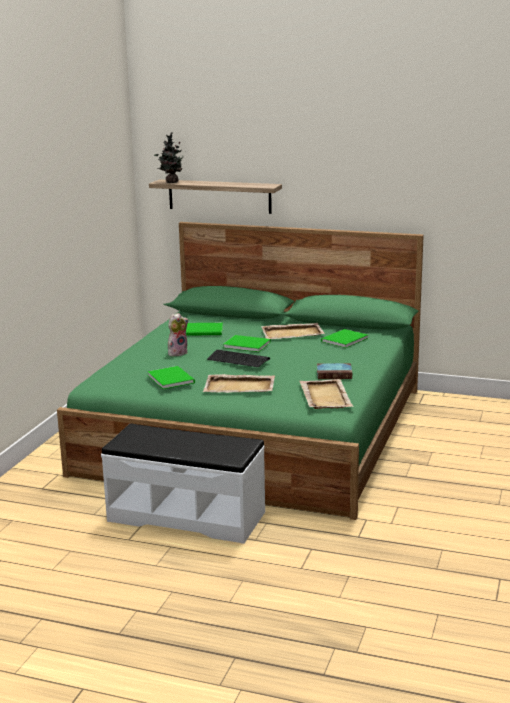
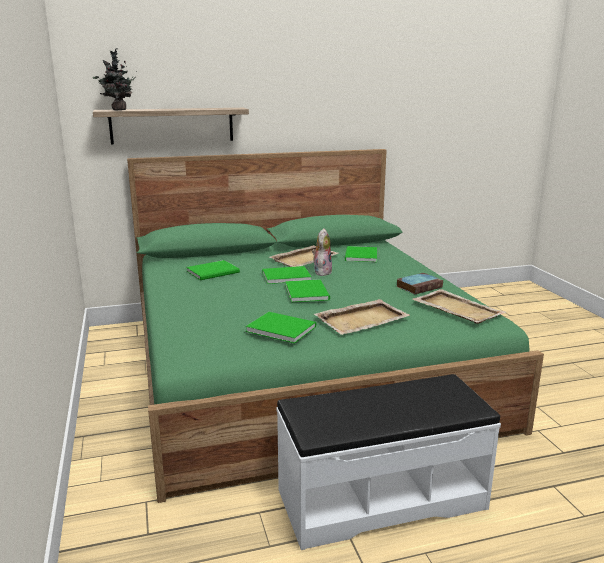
camera: 35 degrees left, 0 degrees up
(177, 353) = (227, 299): plush toy -> plush toy (321, 272)
(238, 359) = (308, 292): keyboard -> green book

